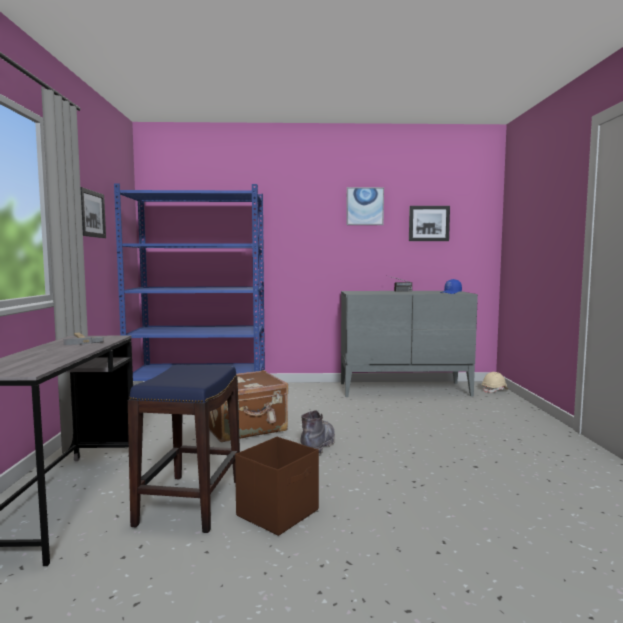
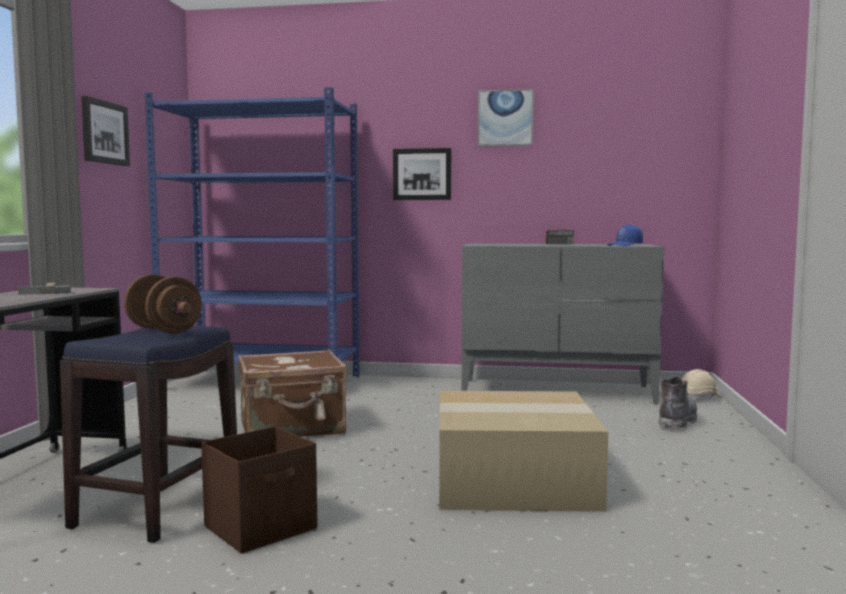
camera: 10 degrees right, 0 degrees up
(193, 371) = (163, 330): none -> brown dumbbell
(317, 446) = (375, 454): grey boot -> grey boot (676, 422)
(424, 459) = (516, 479): none -> cardboard box
(428, 223) = (603, 142): picture -> picture (422, 174)

